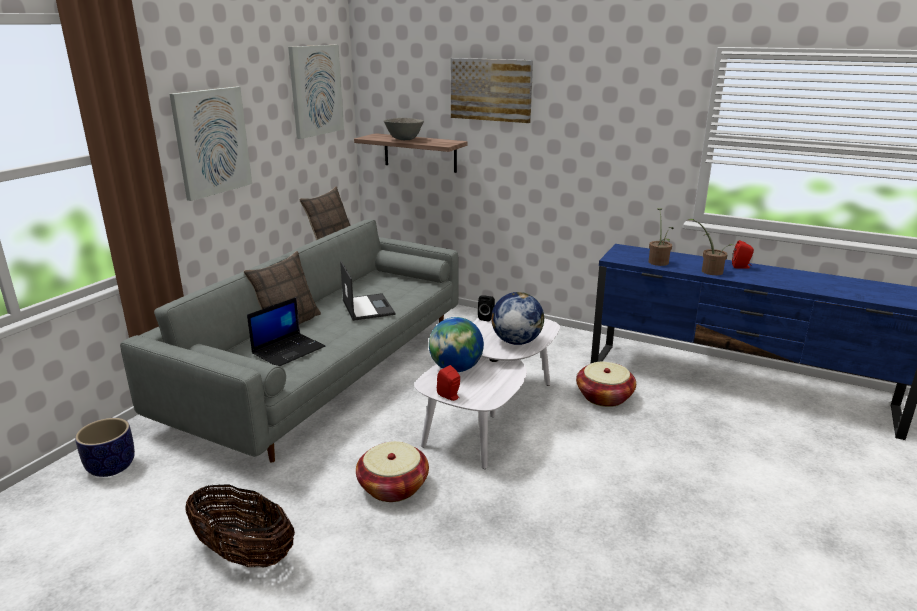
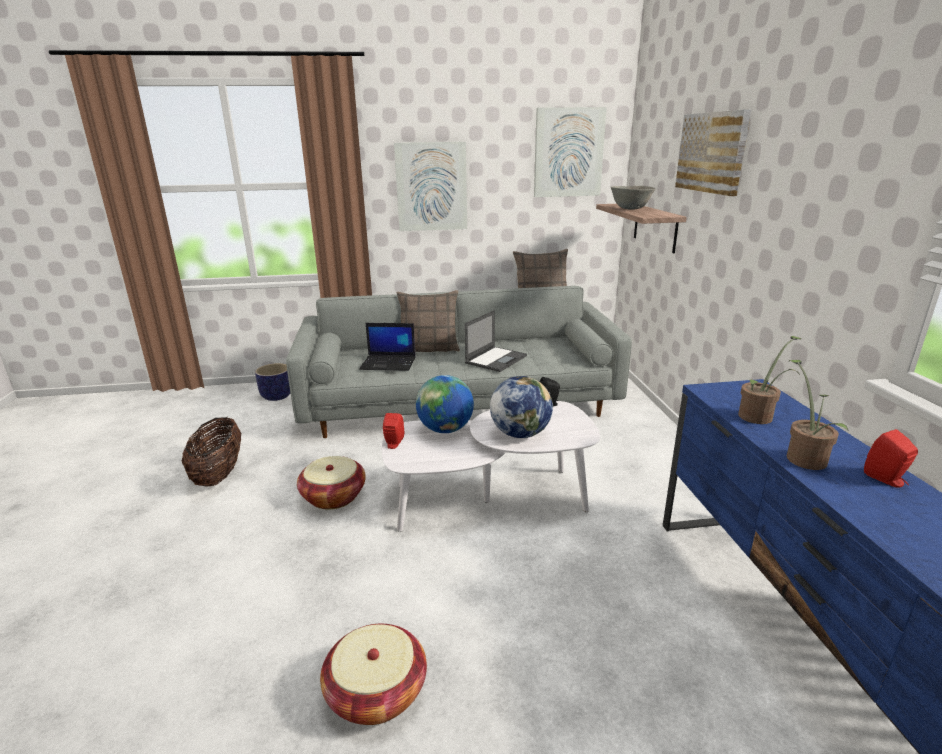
camera: 55 degrees right, 0 degrees up
(604, 397) = (615, 558): basket -> basket (376, 692)

